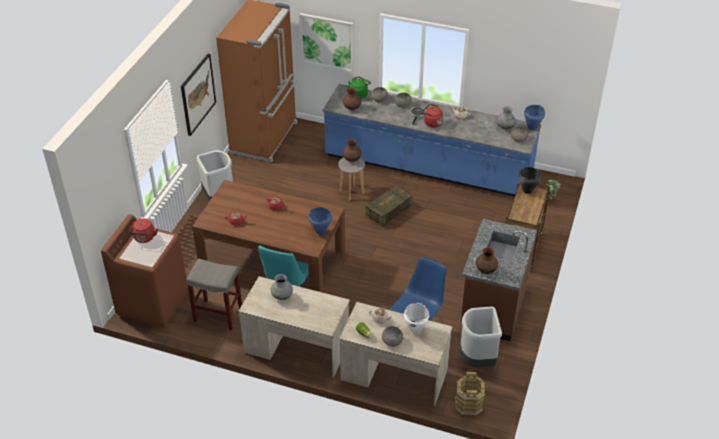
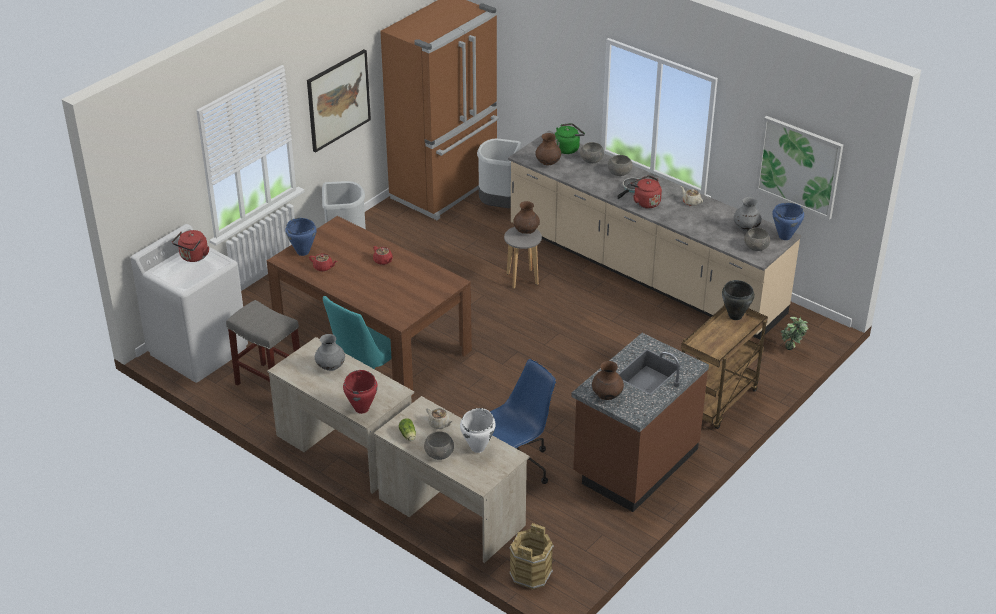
camera: 20 degrees right, 5 degrees down
(153, 303) = (199, 351): brown washing machine -> white washing machine
(321, 232) = (422, 303): blue cooking pot -> blue cooking pot (303, 252)
(321, 322) = (362, 408): none -> red cooking pot
(327, 42) = (542, 69): picture -> picture (799, 167)
(388, 211) = (558, 313): crate -> none
(427, 167) = (643, 271): blue counter -> beige counter
(477, 360) = (574, 523): grey trash can -> grey trash can (499, 205)

